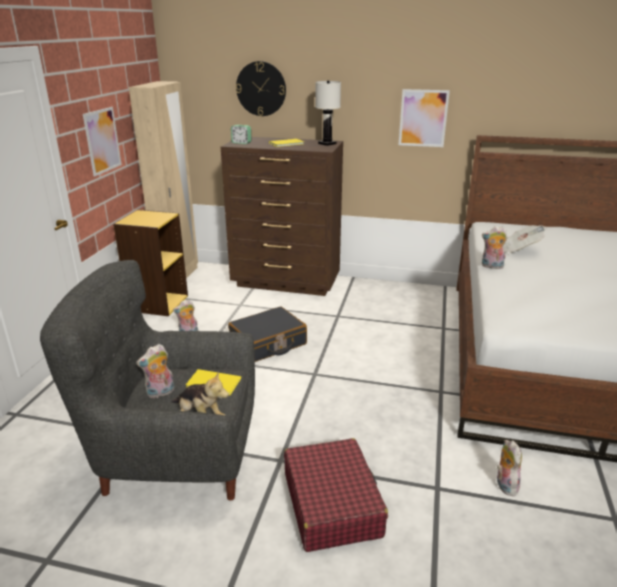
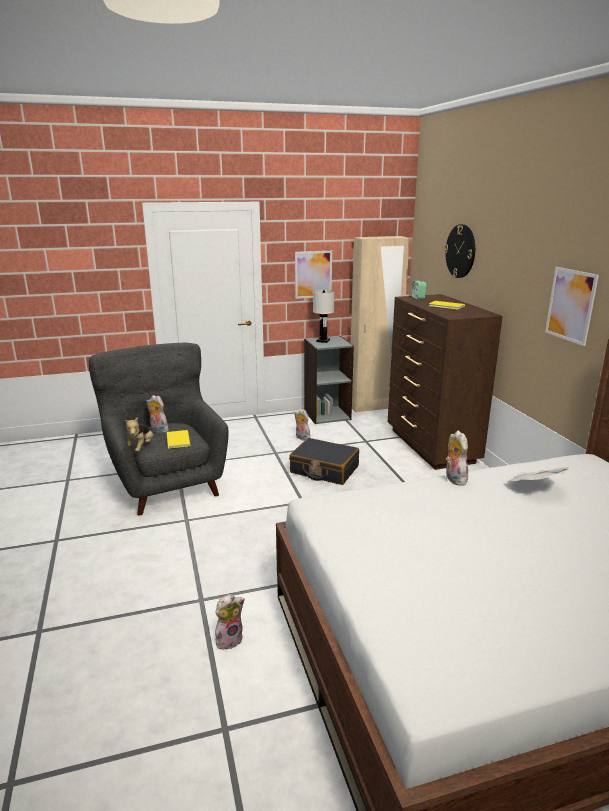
camera: 60 degrees right, 5 degrees down
(158, 303) = (327, 415): yellow bookcase -> grey bookcase
(327, 144) = (476, 314): white table lamp -> white table lamp (323, 341)
(332, 504) = (154, 554): red suitcase -> none

